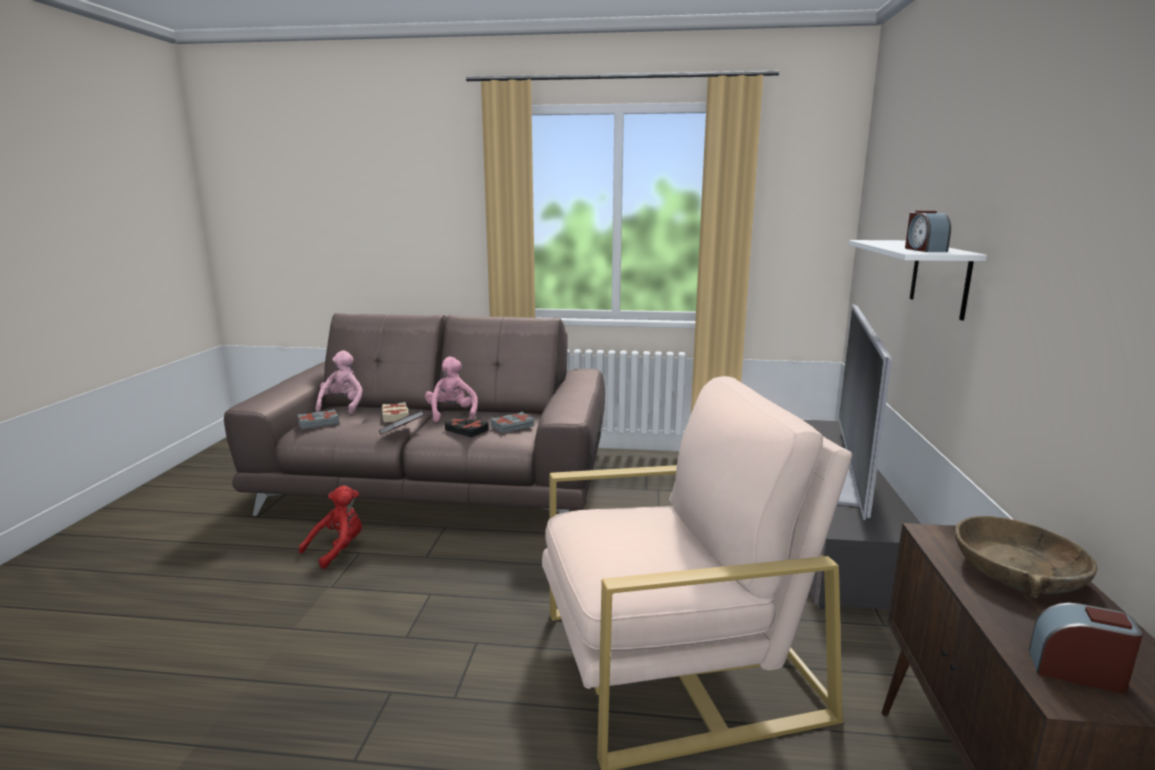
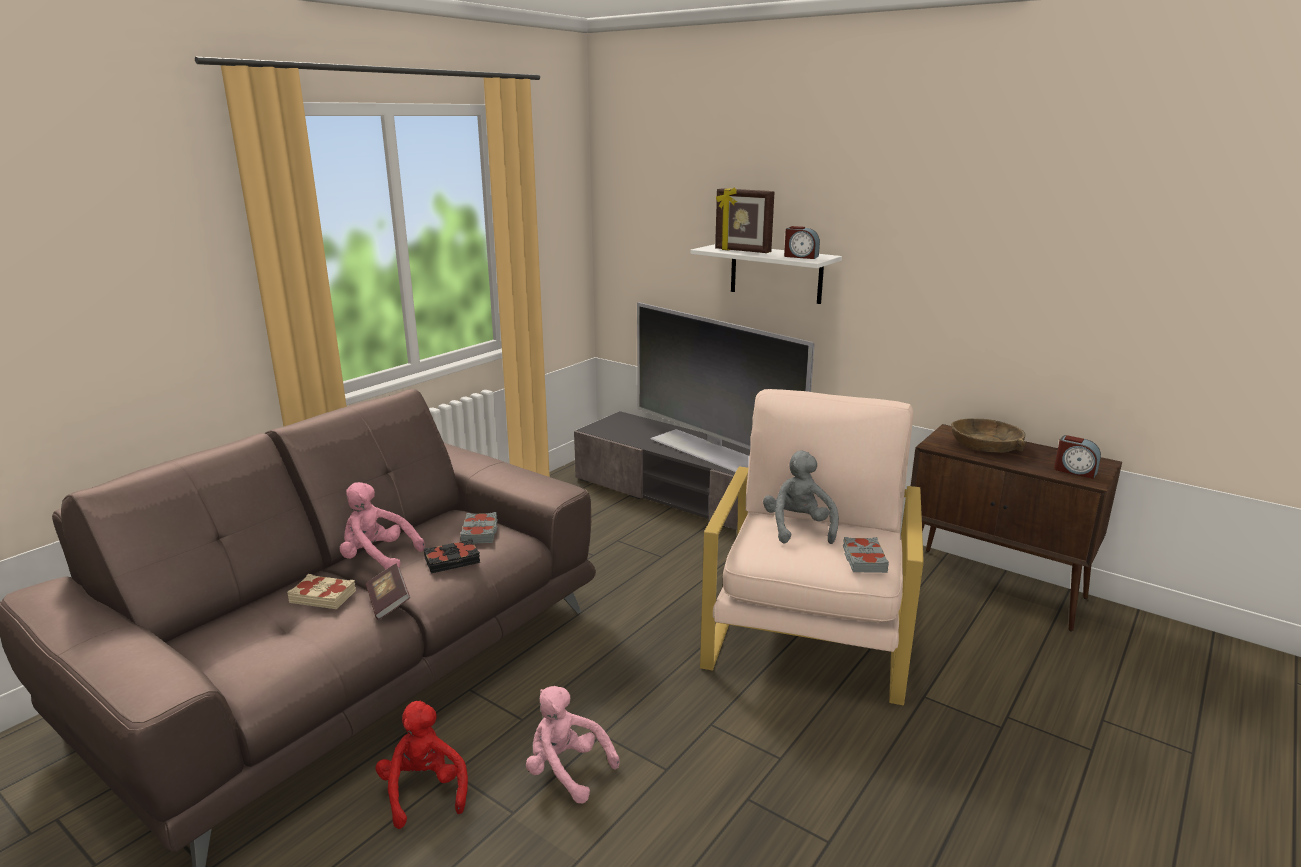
camera: 60 degrees left, 5 degrees up
(318, 423) = (248, 663): grey book -> grey book (863, 560)
(343, 406) = (199, 632): pink plush toy -> pink plush toy (566, 770)
(650, 524) = (798, 528): none -> grey plush toy
(889, 243) = (742, 251): none -> picture frame
(1076, 671) = (1075, 471): alarm clock -> alarm clock turned 105 degrees counterclockwise

